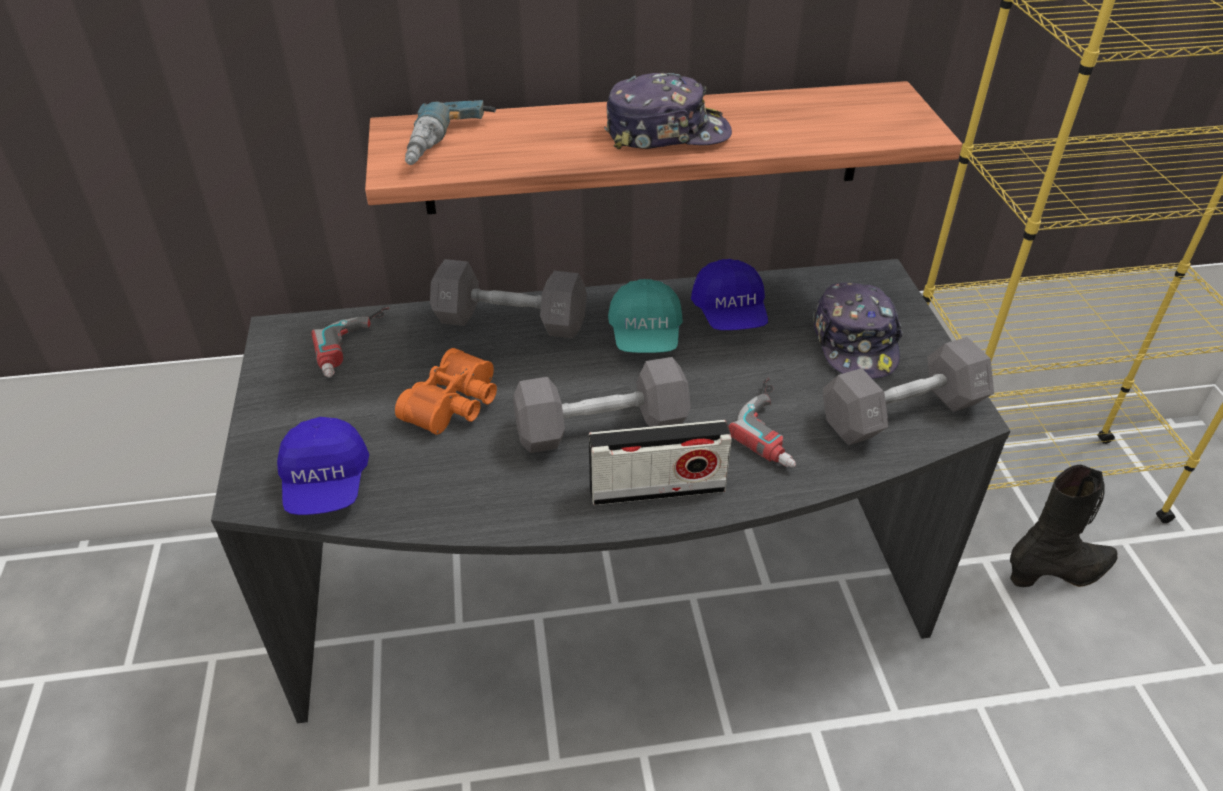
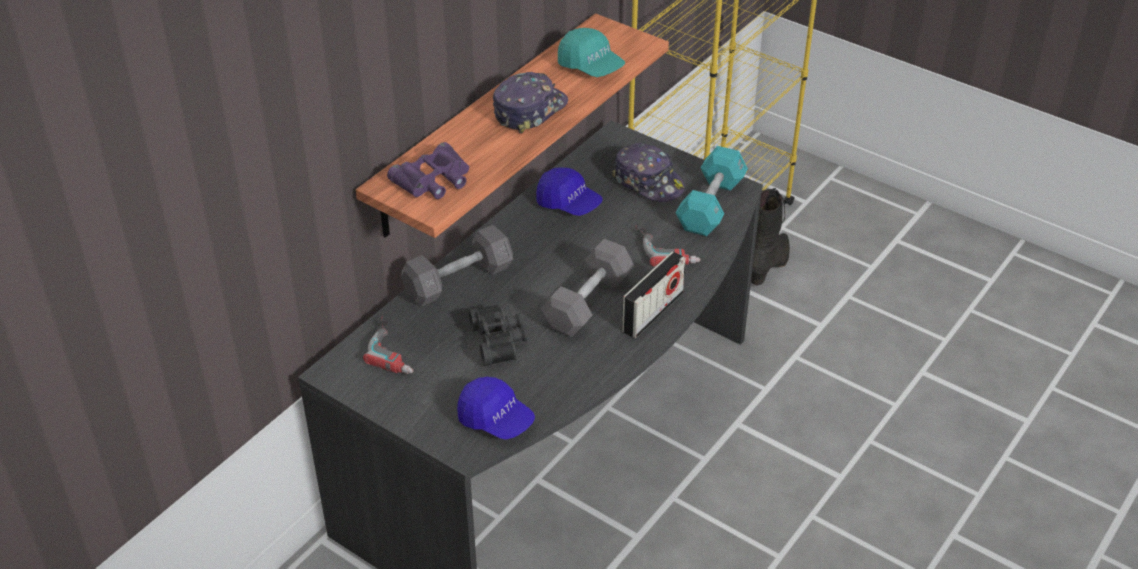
camera: 45 degrees left, 0 degrees up
(450, 146) = (434, 180): power drill -> purple binoculars
(456, 405) = (500, 341): orange binoculars -> black binoculars
(645, 336) = (542, 242): turquoise cap -> turquoise cap (591, 67)
(902, 413) = (710, 205): grey dumbbell -> turquoise dumbbell

